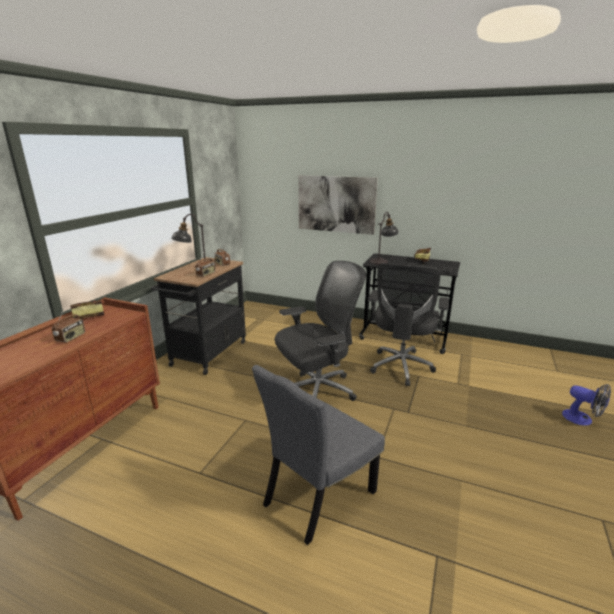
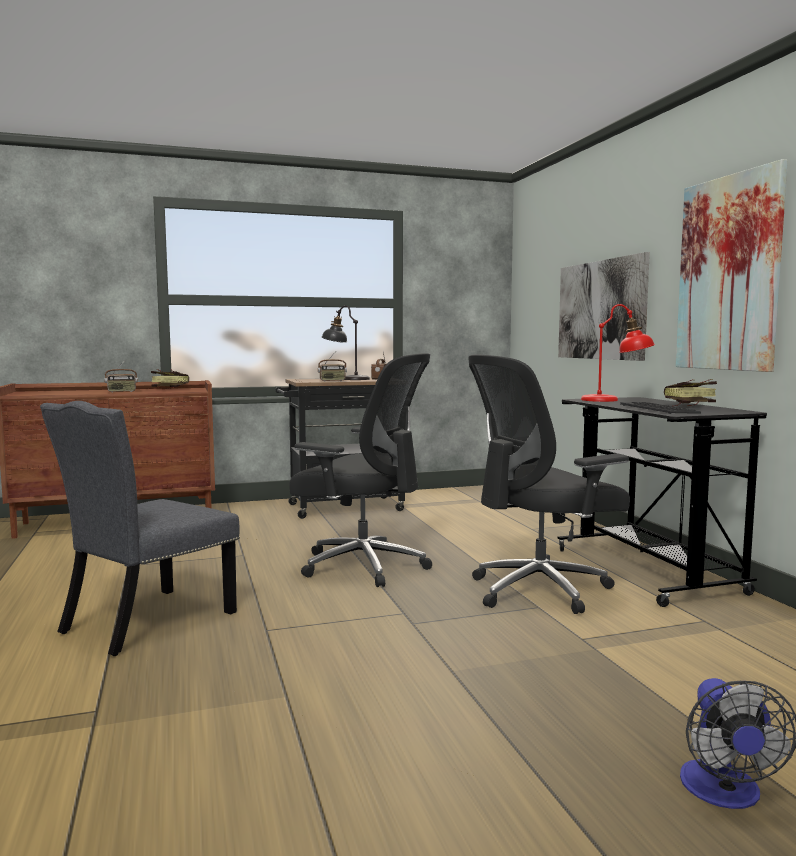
camera: 50 degrees right, 15 degrees down
(319, 494) = (150, 620): grey chair -> grey chair turned 60 degrees counterclockwise
(382, 260) = (615, 400): grey table lamp -> red table lamp
(434, 197) = (728, 274): none -> picture

